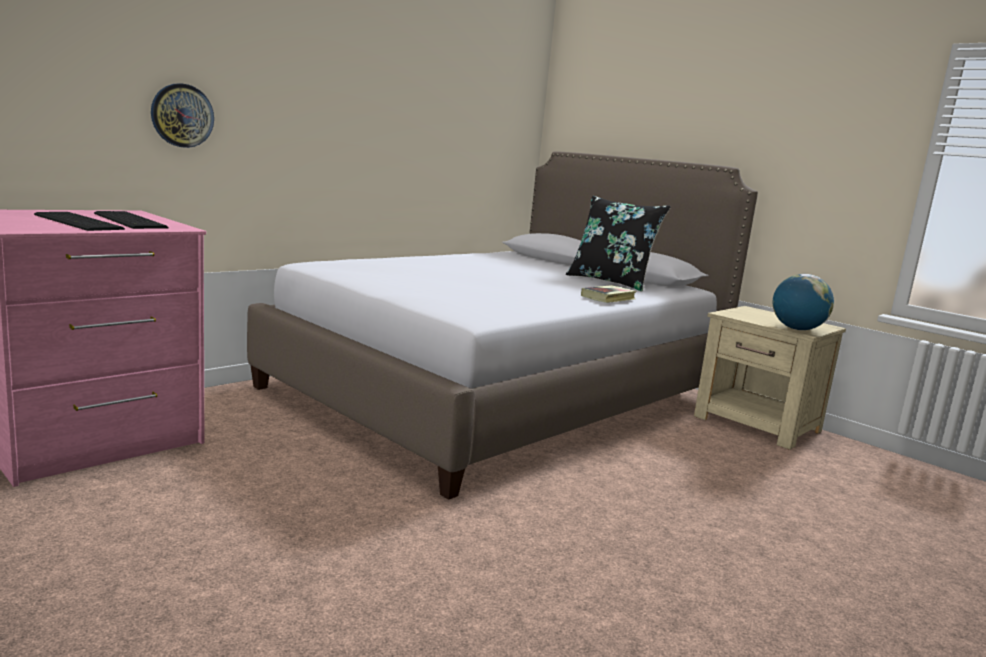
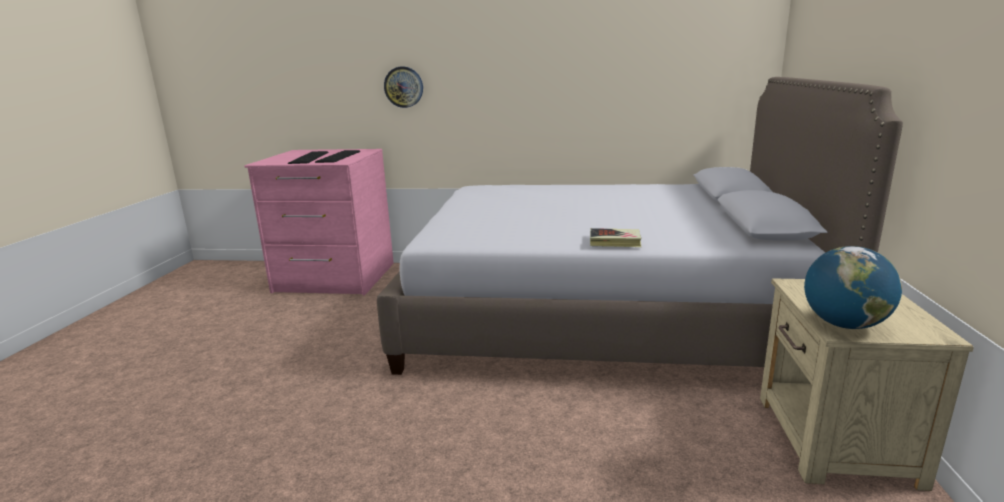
camera: 55 degrees right, 5 degrees up
(610, 282) = (694, 226): black pillow -> none

